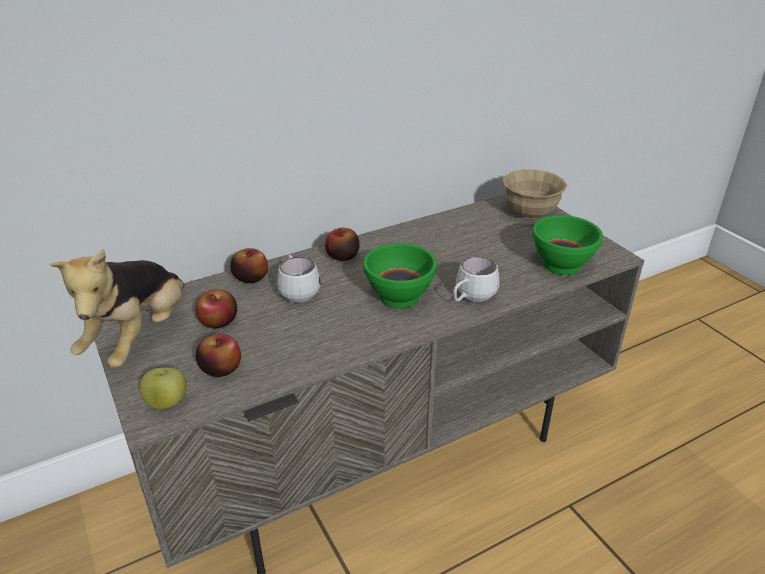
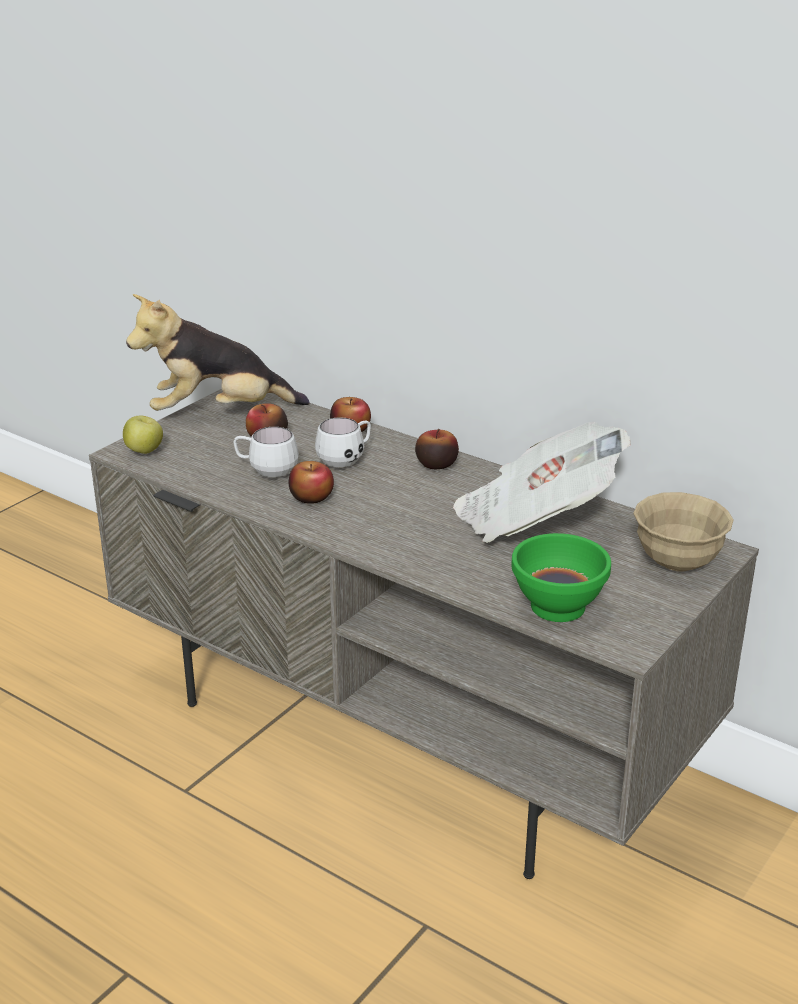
camera: 65 degrees right, 5 degrees down
(221, 368) = (202, 459): apple -> apple (311, 497)
(400, 297) = (384, 515): green bowl -> none
(449, 241) = (535, 519): none -> newspaper
(471, 299) = (419, 557): white mug -> white mug (266, 470)

